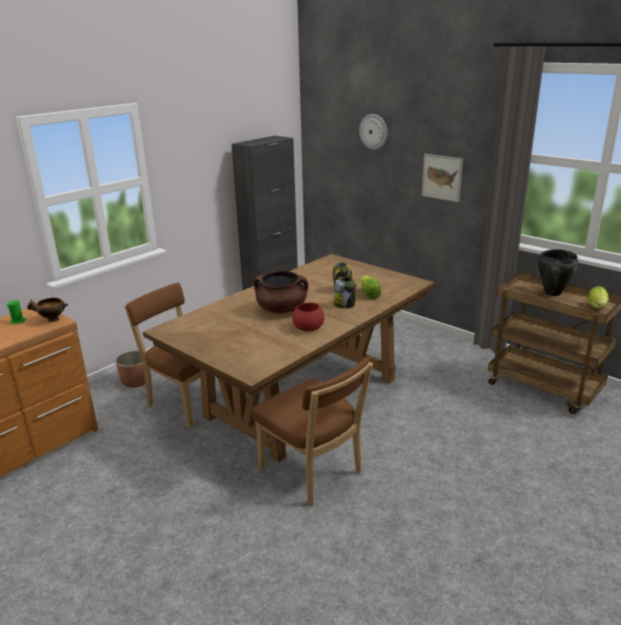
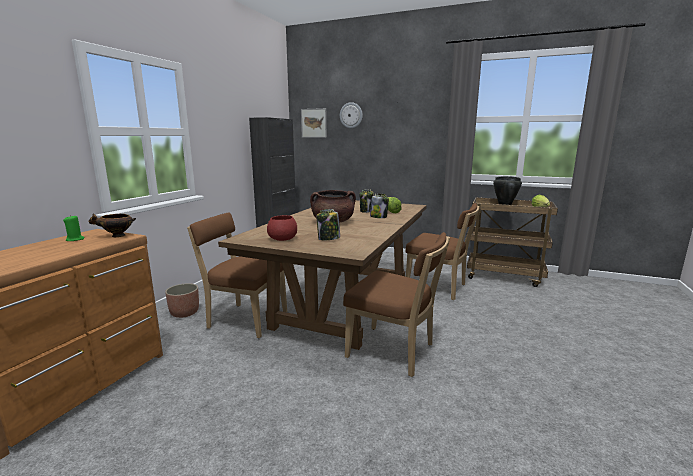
camera: 20 degrees left, 10 degrees down
(249, 342) = (328, 238): none -> jar
(309, 327) = (367, 228): red bowl -> red bowl (283, 238)
(434, 394) = (438, 288): none -> brown chair
(442, 177) = (406, 142): picture -> picture (314, 123)

